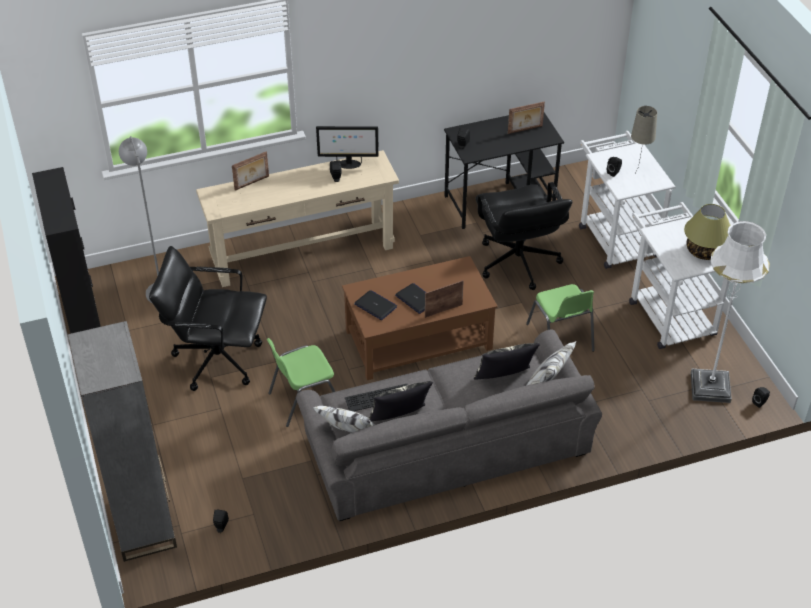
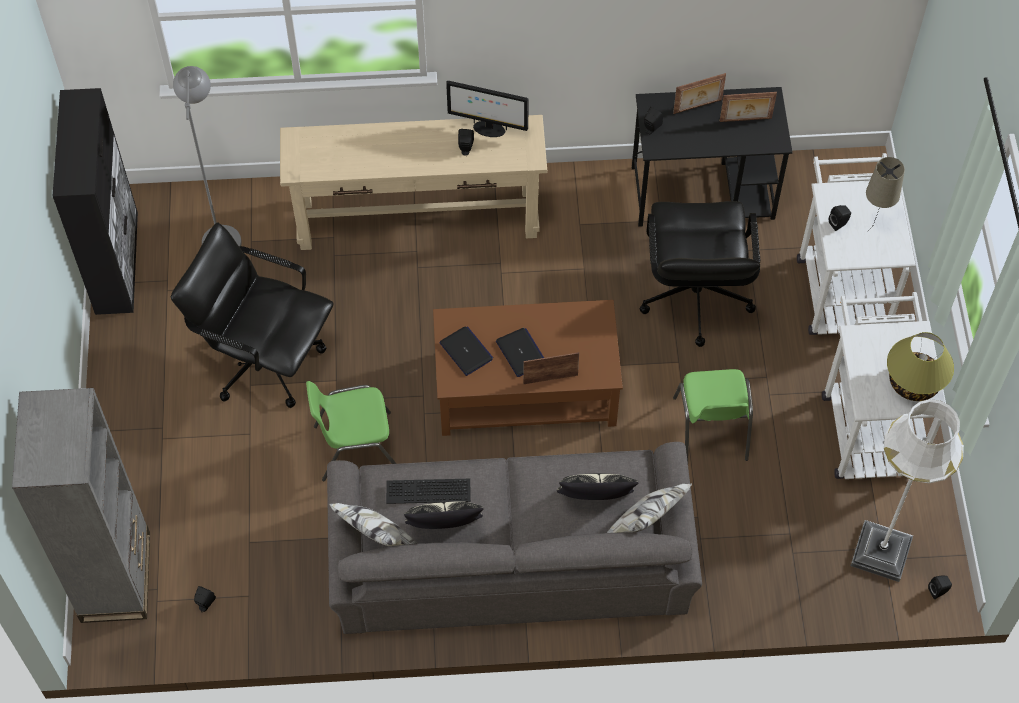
camera: 15 degrees right, 15 degrees up
(252, 183) = (354, 134): picture frame -> picture frame (698, 107)

